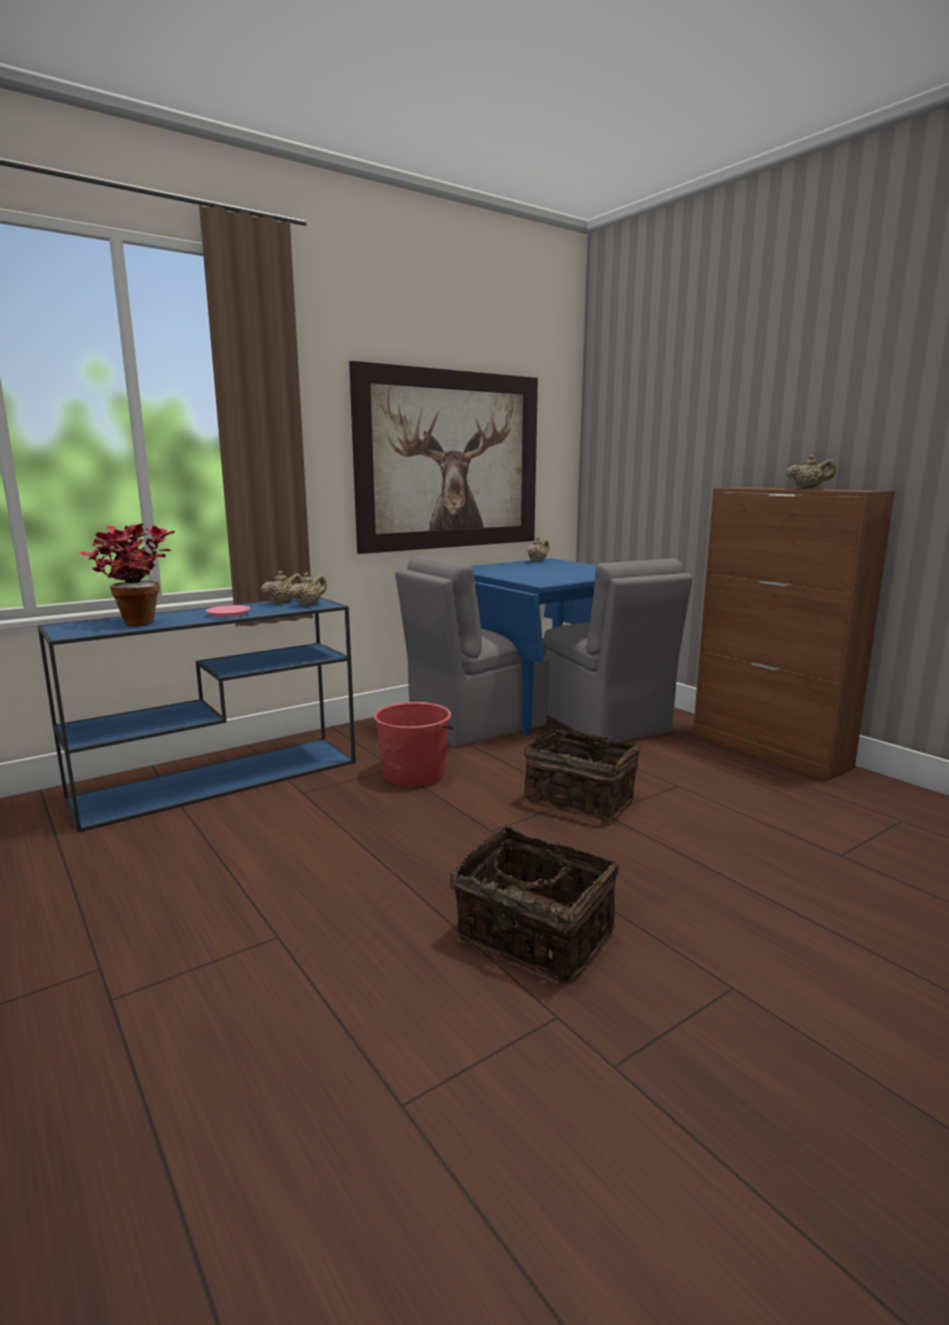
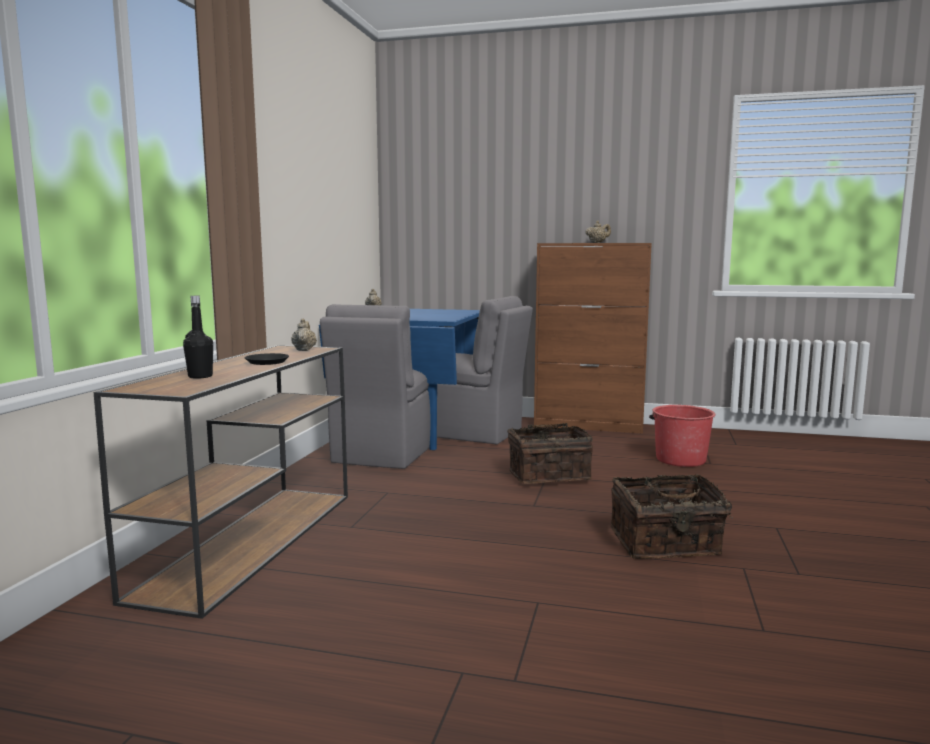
camera: 40 degrees left, 5 degrees down
(135, 622) = (200, 376): potted plant -> black bottle
(221, 779) = (252, 540): blue console table -> brown console table
(228, 614) = (266, 362): pink plate -> black plate
(283, 602) = (273, 351): beige teapot -> none
(414, 774) = (411, 491): red bucket -> red bucket (680, 459)
(450, 461) = (321, 220): picture -> none

